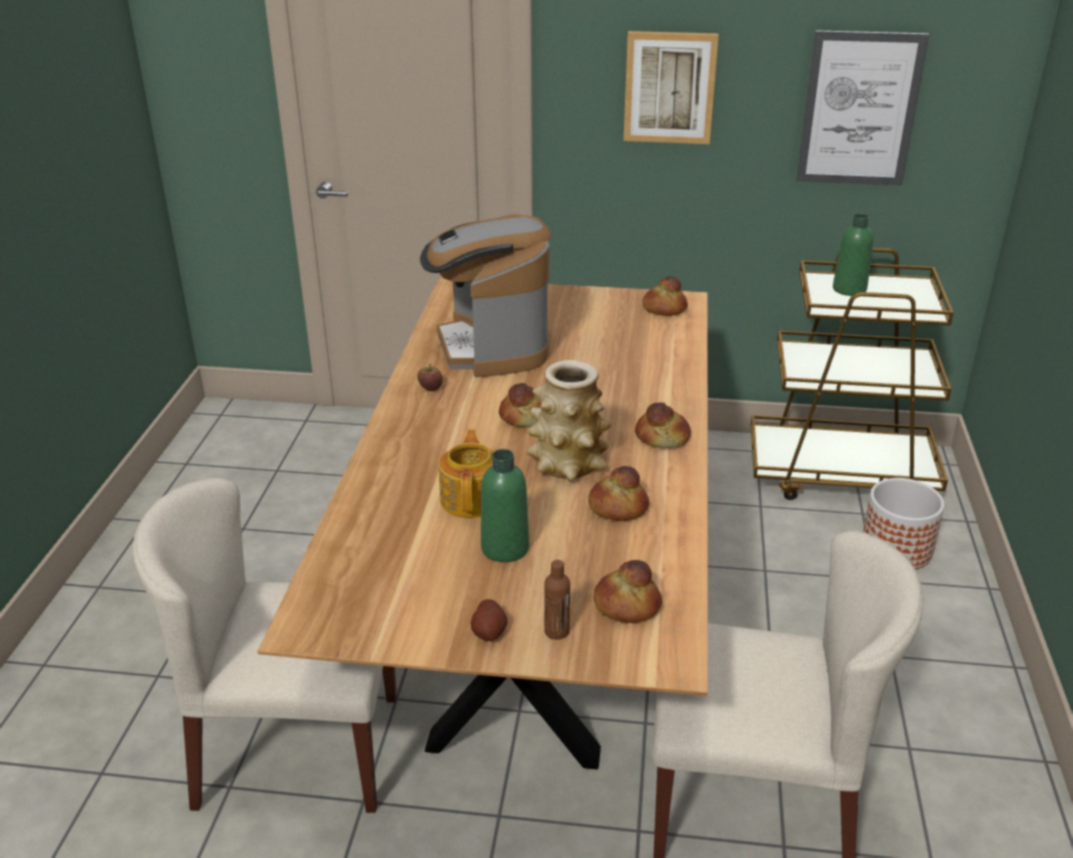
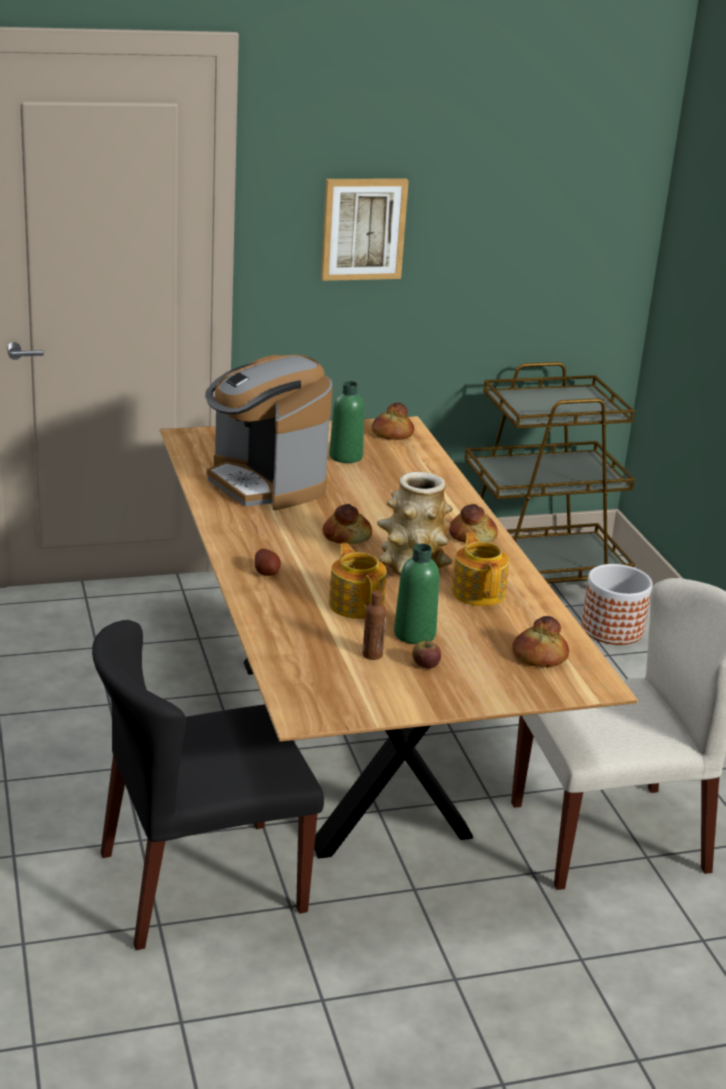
camera: 25 degrees left, 5 degrees down
(296, 750) = (200, 883): beige chair -> black chair
(430, 388) = (241, 524): apple -> apple (425, 665)
(489, 632) = (452, 691): potato -> potato (267, 572)
(556, 631) = (502, 682): brown bottle -> brown bottle (372, 654)
(617, 508) = (478, 592): bread -> teapot
(849, 289) = (535, 401): green bottle -> green bottle (345, 457)
(859, 109) = (526, 240): picture -> none

